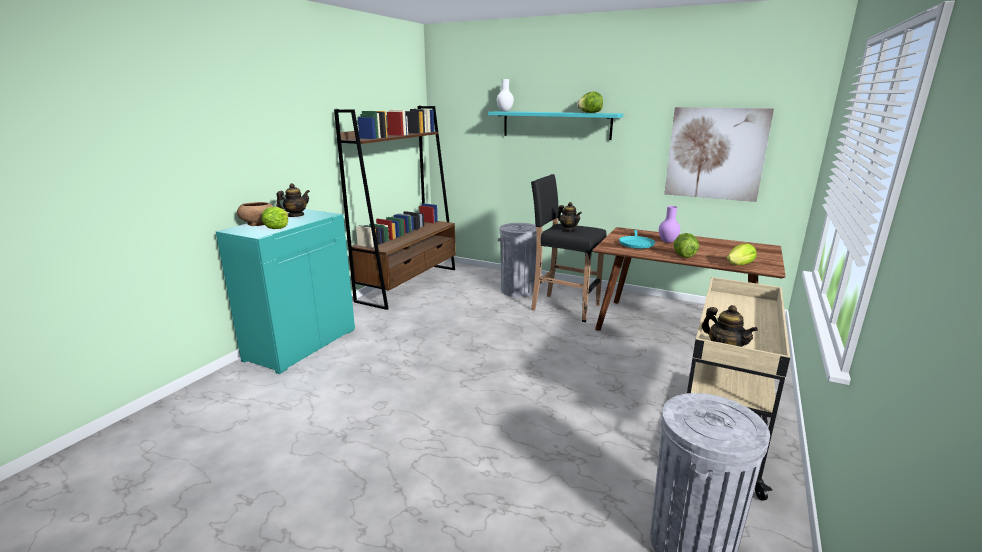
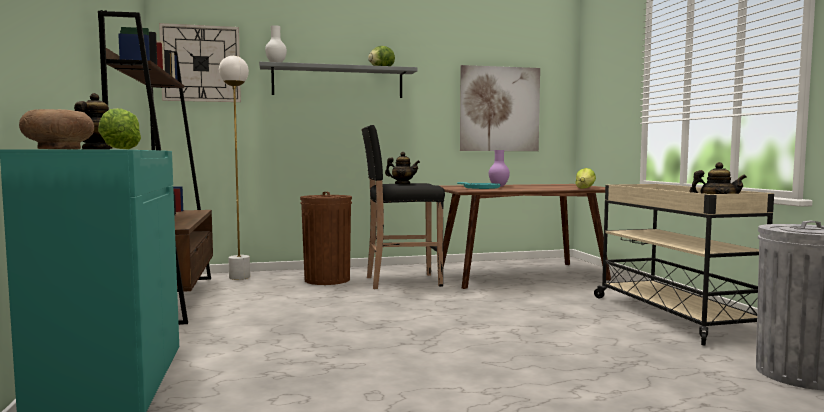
camera: 40 degrees left, 15 degrees down
(458, 110) = (201, 63): none -> wall clock
(471, 273) = (239, 277): none -> white floor lamp
(518, 290) = (327, 279): grey trash can -> brown trash can
(556, 125) = (338, 82): turquoise shelf -> grey shelf
(683, 256) = (536, 189): lettuce -> none

